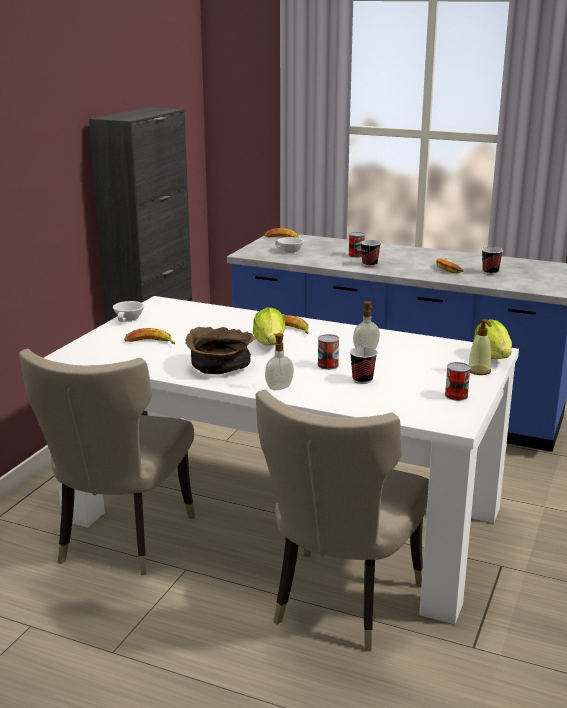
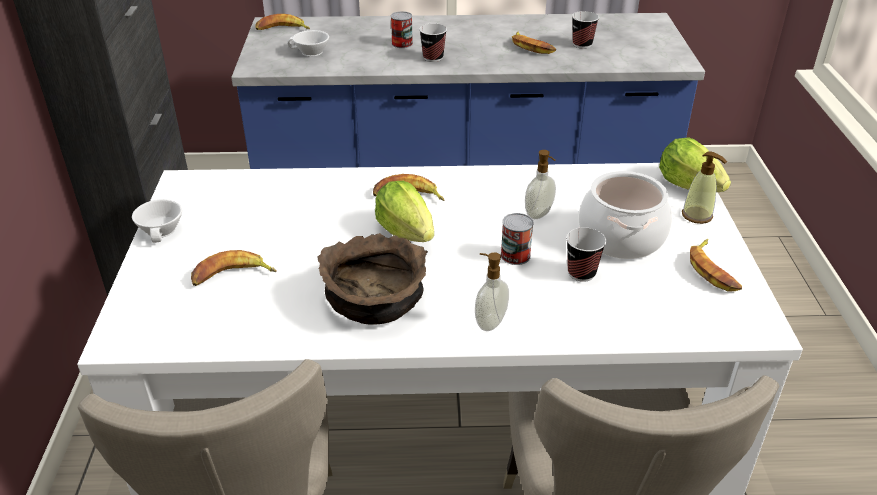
camera: 25 degrees left, 15 degrees up
(410, 371) = (622, 237): none -> cooking pot
(456, 395) = (713, 270): can -> banana

